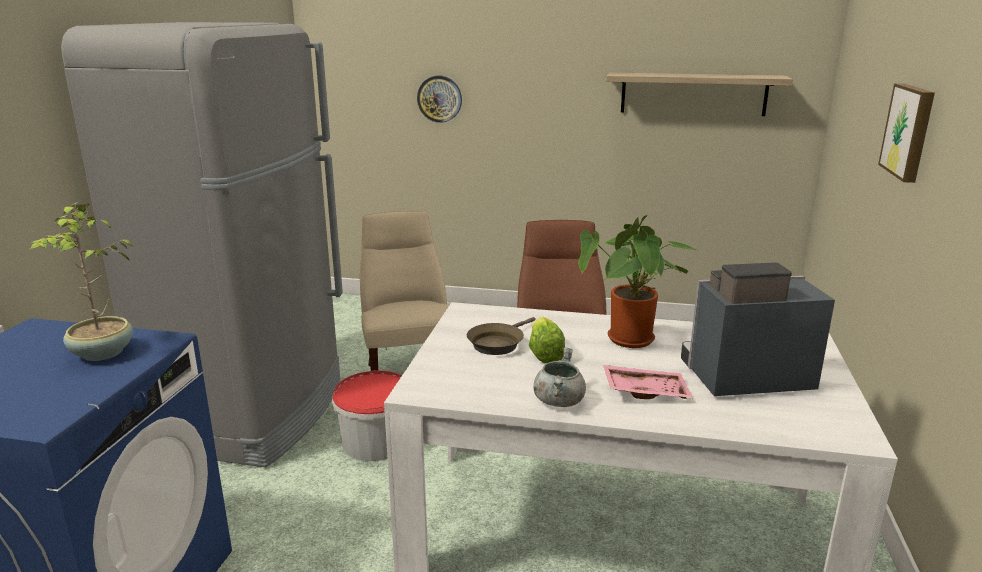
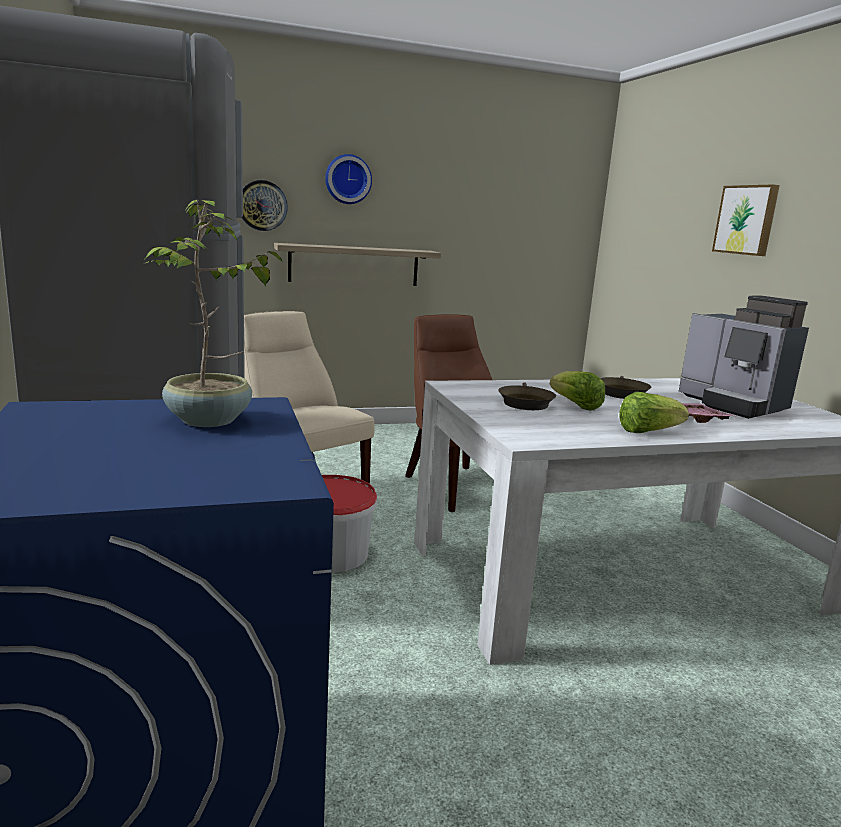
camera: 30 degrees left, 5 degrees down
(519, 69) = (348, 179): none -> wall clock
(559, 400) = (647, 431): grey cooking pot -> lettuce
(631, 342) = (621, 393): potted plant -> brown frying pan
(693, 94) = (502, 211): shelf -> shelf (354, 265)
(742, 378) = (733, 405): coffee machine -> coffee machine turned 90 degrees counterclockwise

